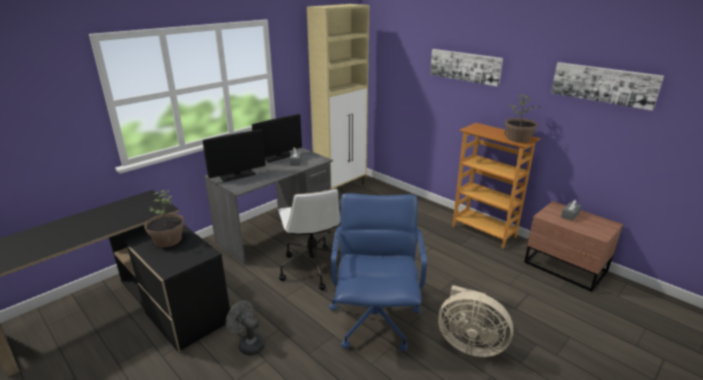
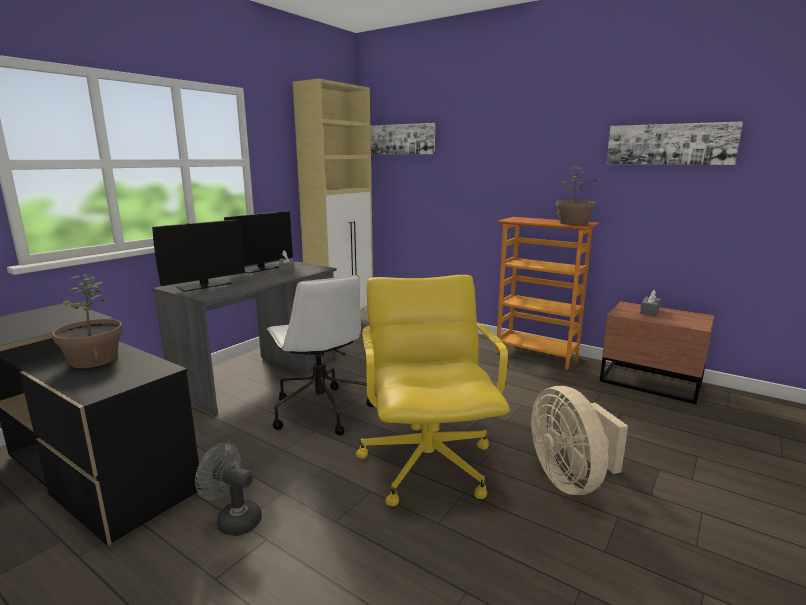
camera: 10 degrees left, 10 degrees down
(375, 319) = (428, 463): blue office chair -> yellow office chair
(465, 66) = (494, 150): picture -> picture (398, 139)
(469, 344) = (571, 479): beige fan -> beige fan turned 60 degrees clockwise

